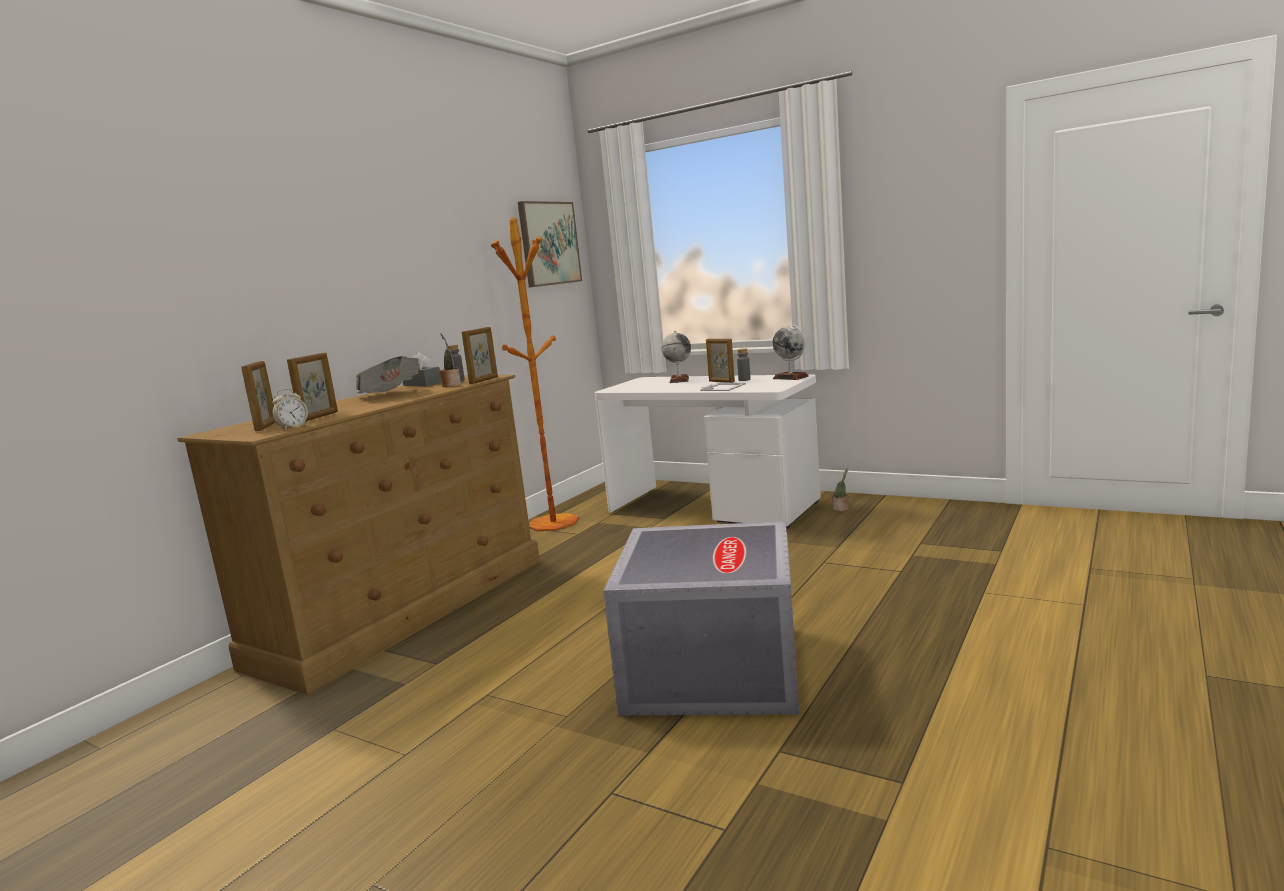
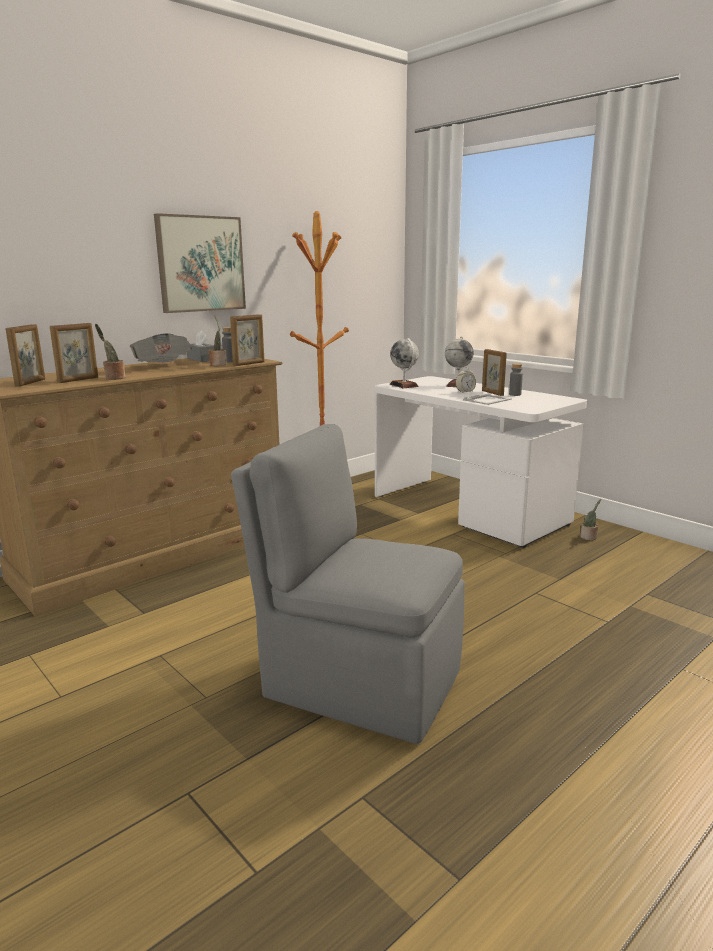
camera: 15 degrees right, 5 degrees up
(293, 427) = (42, 388): alarm clock -> alarm clock (465, 392)
(357, 410) = (113, 378): none -> potted plant
(549, 243) = (362, 239): picture -> picture (200, 264)
(710, 667) = (359, 681): grey storage box -> grey chair
(790, 377) = (560, 399): globe -> globe (404, 385)

